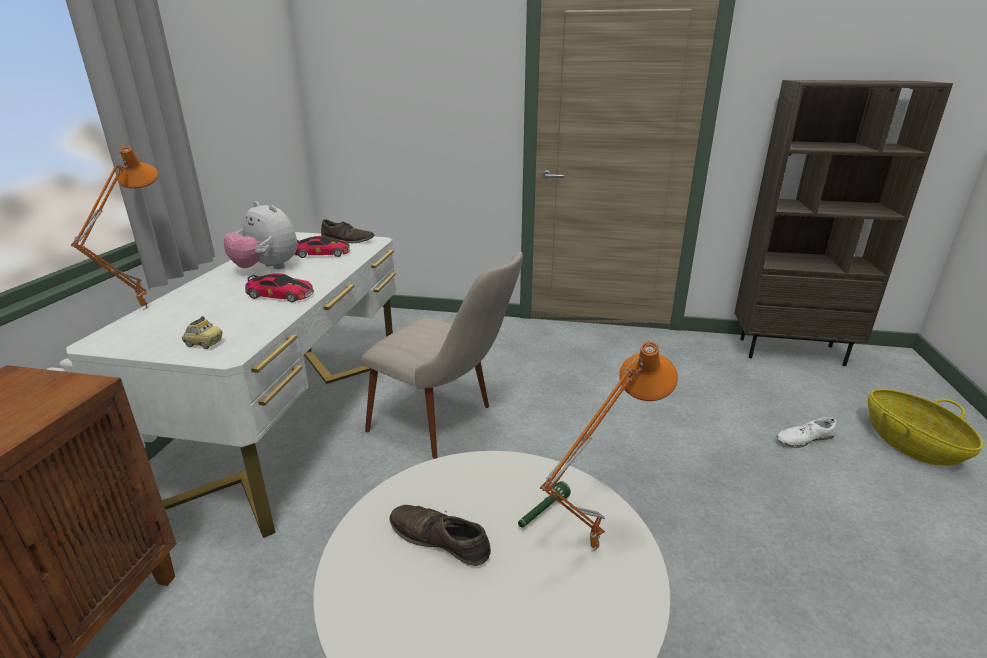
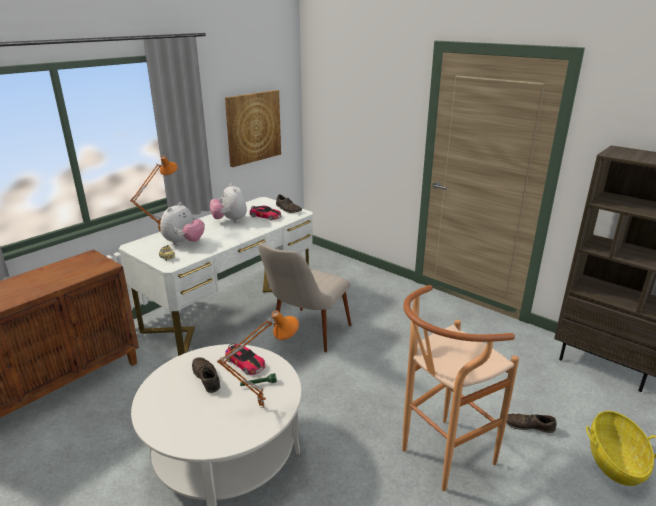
camera: 30 degrees right, 0 degrees up
(214, 314) = (184, 243): none -> plush toy
(245, 116) = (253, 127): none -> picture
(280, 295) = (220, 239): toy car -> toy car (245, 363)
(447, 424) = (305, 336): beige chair -> beige chair turned 60 degrees clockwise
(770, 520) = (439, 458): none -> brown stool
(804, 439) = (528, 425): white shoe -> brown shoe

